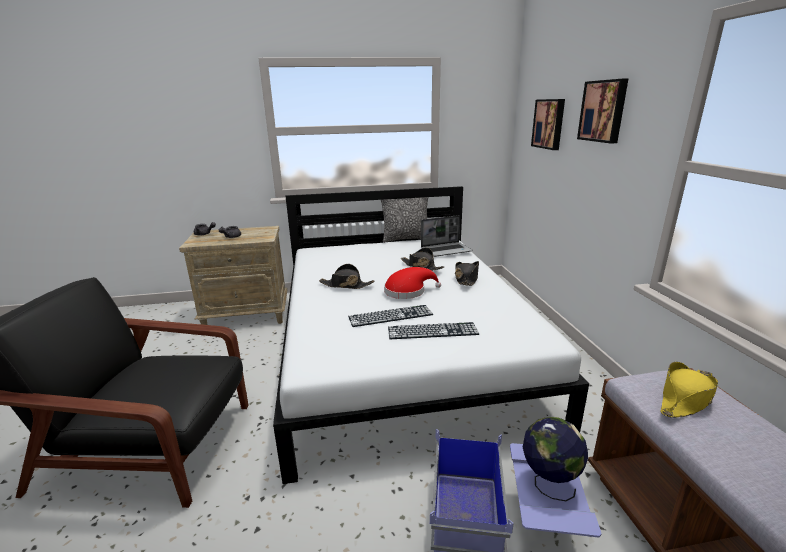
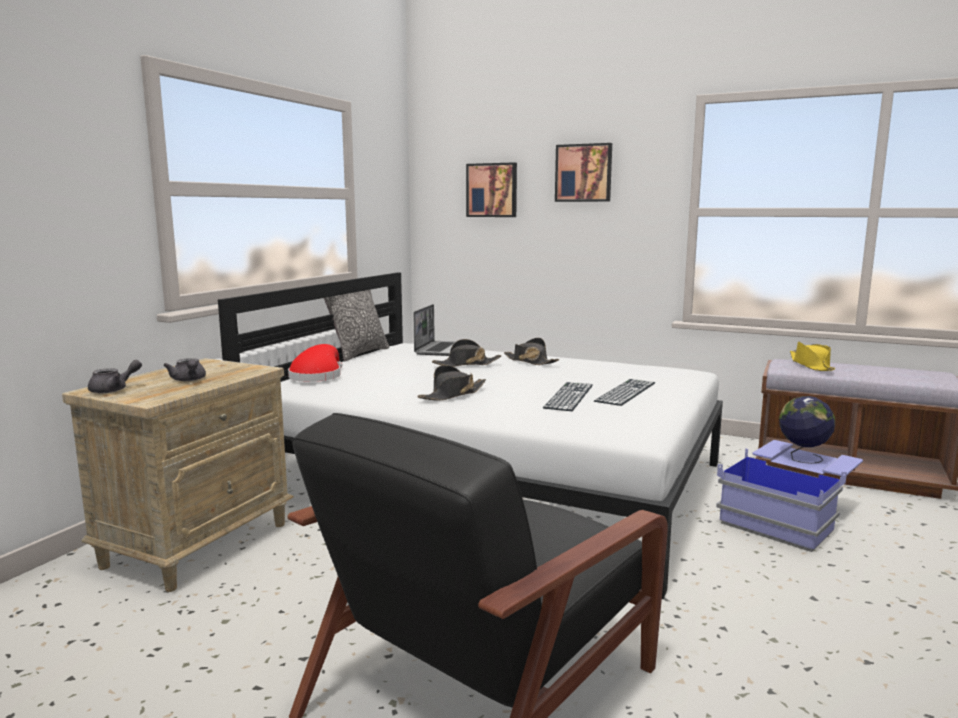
camera: 55 degrees left, 10 degrees down
(408, 291) = (521, 380): red hat -> red hat (317, 376)

